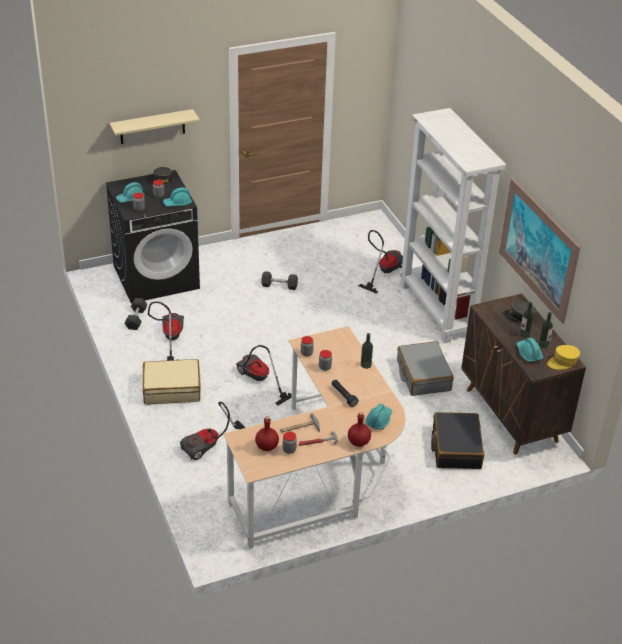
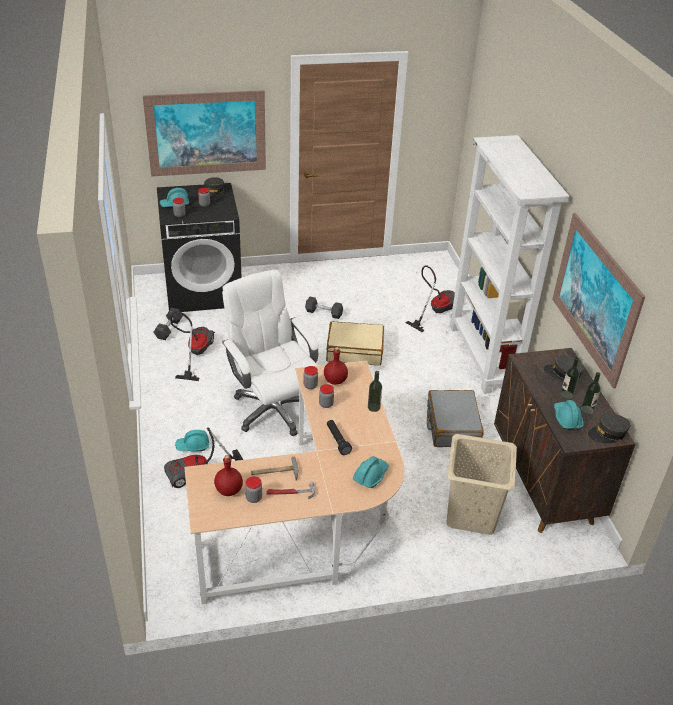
camera: 10 degrees right, 0 degrees up
(152, 127) = (206, 133): beige shelf -> picture
(172, 389) = (179, 405): beige suitcase -> beige suitcase (355, 350)
(177, 203) = (220, 214): turquoise hard hat -> turquoise hard hat (193, 446)
(258, 381) = (272, 409): vacuum cleaner -> white office chair
(358, 442) = (338, 500): red bottle -> red bottle (334, 380)
(456, 448) = (471, 515): black suitcase -> beige laundry basket
(563, 361) = (607, 434): yellow cap -> grey cap

